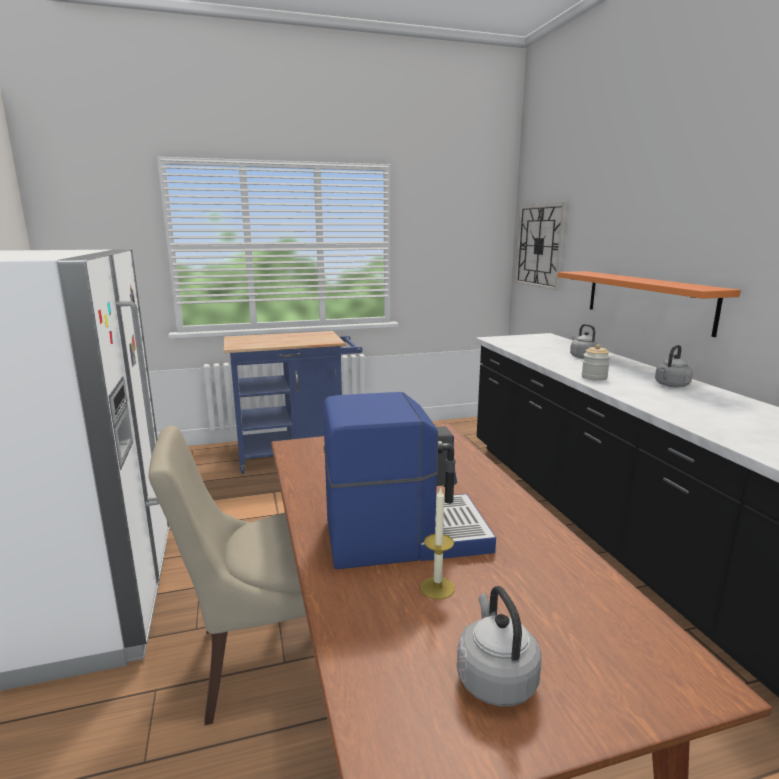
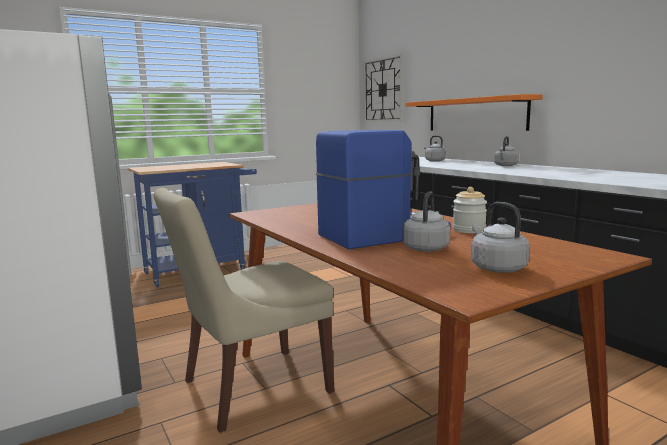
camera: 15 degrees left, 5 degrees down
(437, 588) = (426, 248): candle -> grey kettle
(594, 377) = (452, 166): jar -> jar (469, 230)

